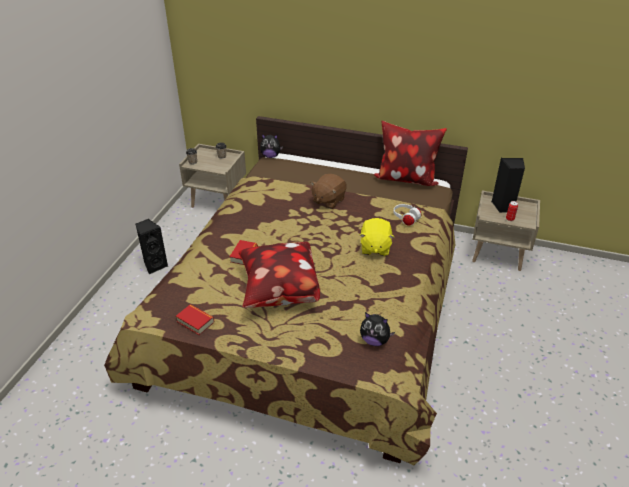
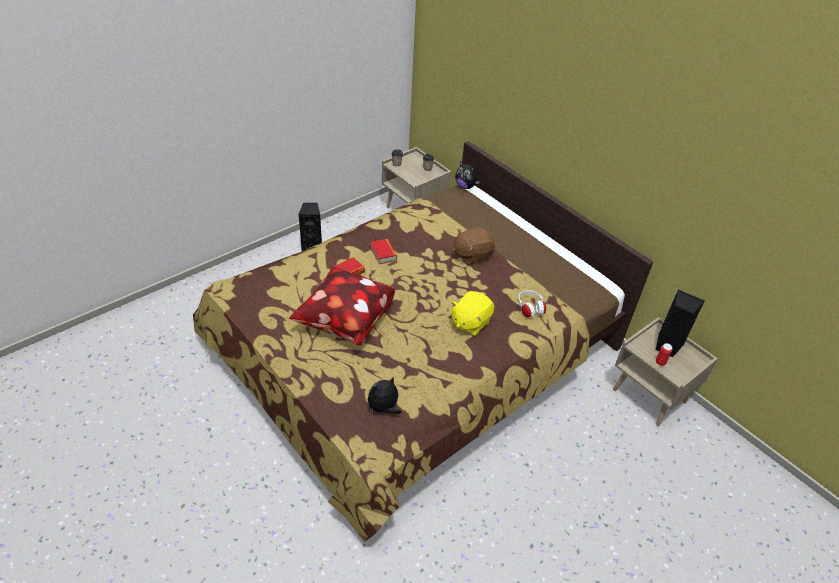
camera: 30 degrees right, 5 degrees up
(195, 322) = (257, 312): book -> book (383, 254)
(375, 340) = (383, 408): plush toy -> plush toy turned 90 degrees clockwise
(406, 178) = (577, 267): pillow -> none

